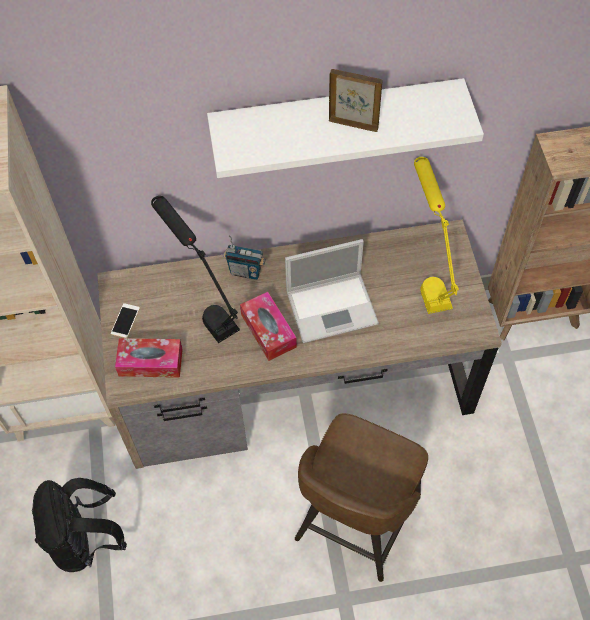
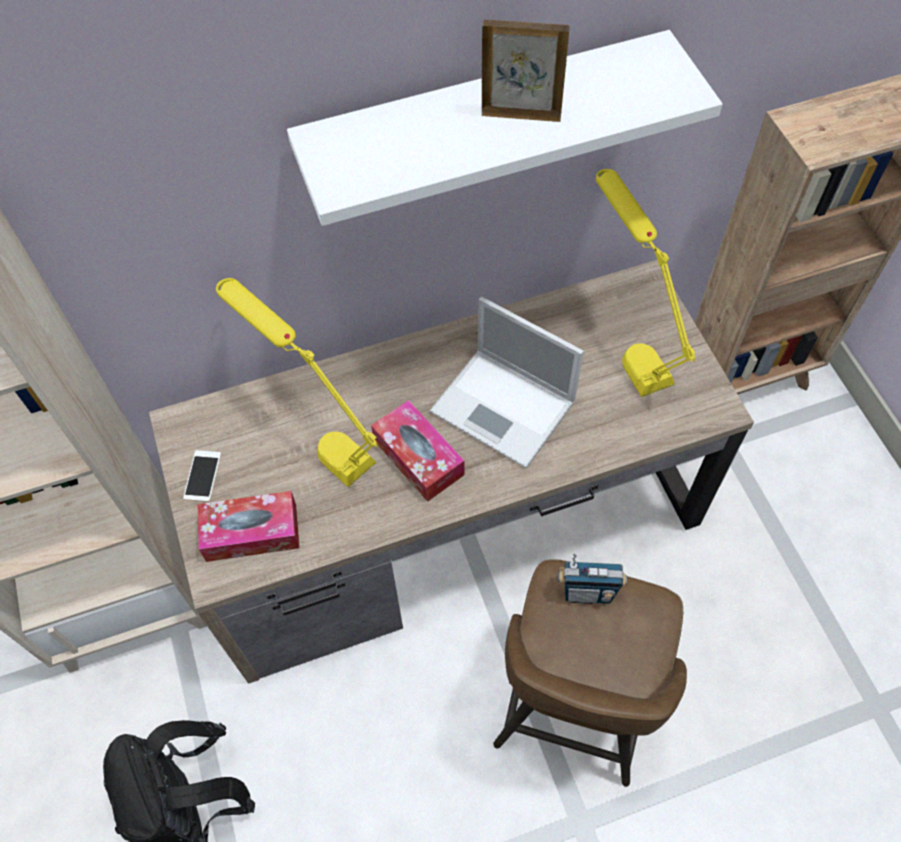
camera: 10 degrees left, 0 degrees up
(204, 305) = (317, 434): black table lamp -> yellow table lamp
(246, 271) = (368, 377): radio -> radio (587, 592)
(333, 307) = (505, 408): laptop -> laptop turned 60 degrees clockwise

